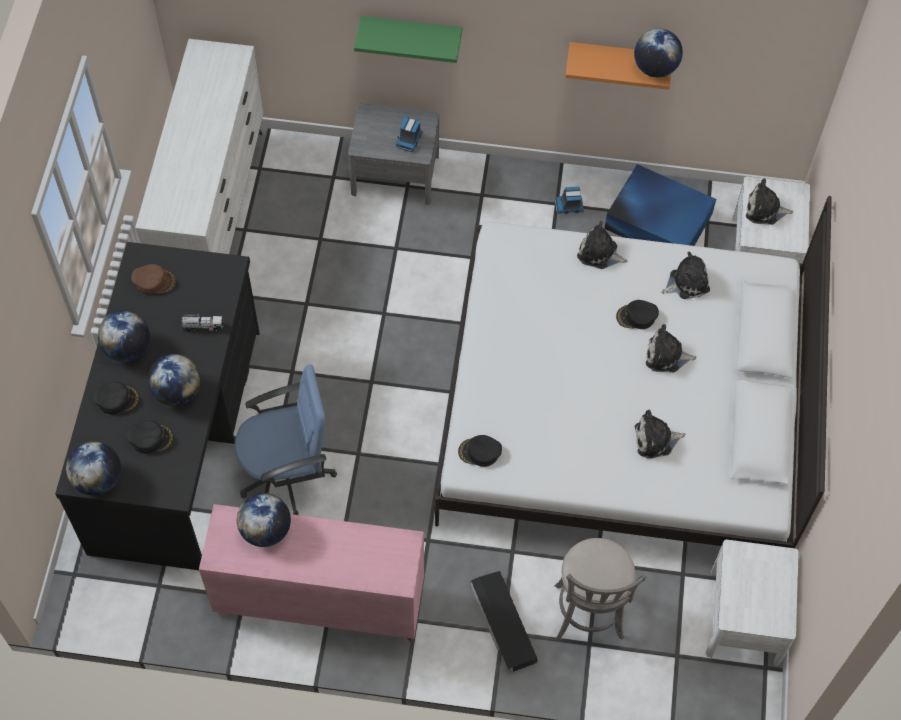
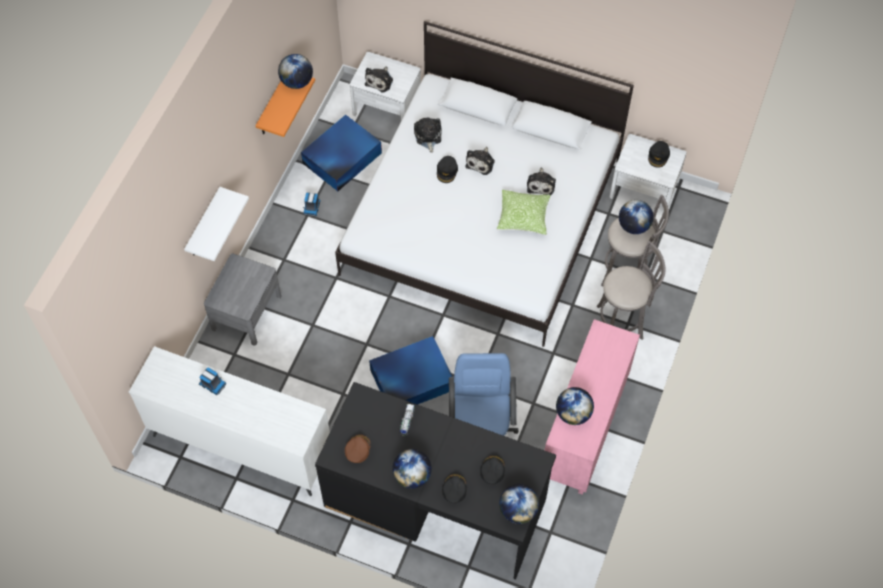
camera: 75 degrees left, 0 degrees up
(177, 392) = (458, 447): globe -> globe (633, 226)
(344, 374) = (411, 379): none -> blue storage box
(409, 139) = (249, 277): toy truck -> toy truck (212, 384)
(411, 34) = (204, 225): green shelf -> white shelf
(480, 452) = (526, 285): black cap -> black cap (658, 156)
(503, 624) = (622, 322): black storage box -> grey stool
(592, 427) = (523, 216): none -> pillow
(599, 253) = (390, 180): plush toy -> none

